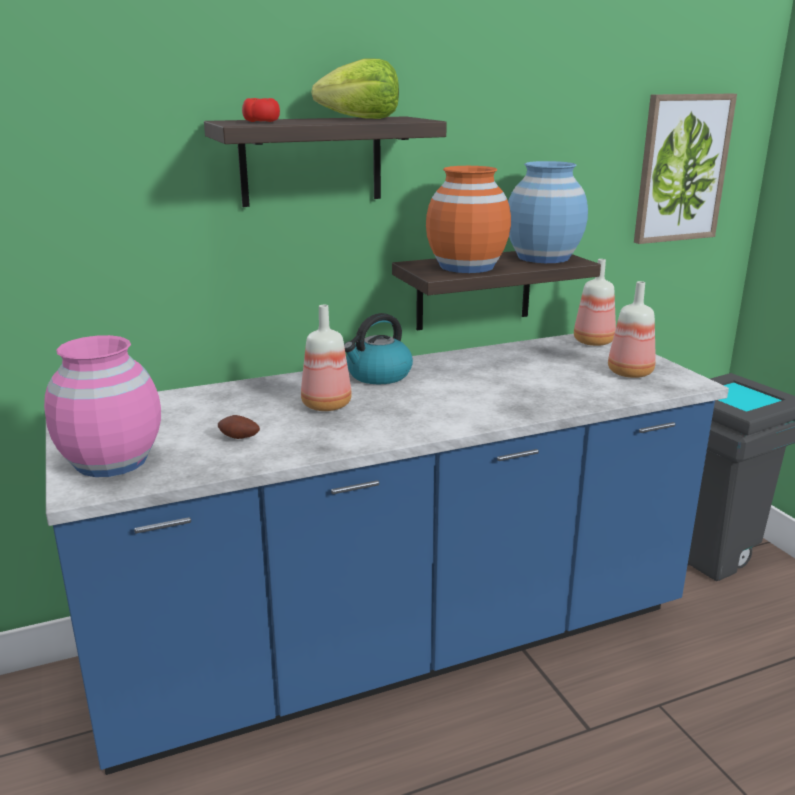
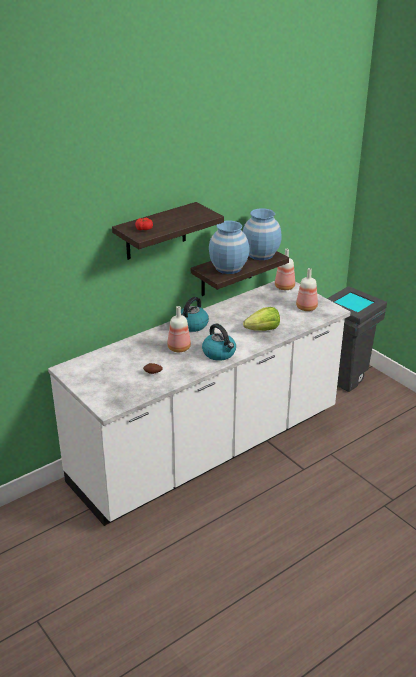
camera: 15 degrees left, 10 degrees up
(111, 461) = (107, 393): pink vase -> none
(361, 118) = (182, 214): lettuce -> lettuce (263, 330)
(397, 644) = (207, 448): blue counter -> white counter
(406, 423) = (219, 353): none -> kettle
(467, 266) = (228, 268): orange vase -> blue vase
(681, 168) = (319, 192): picture -> none

